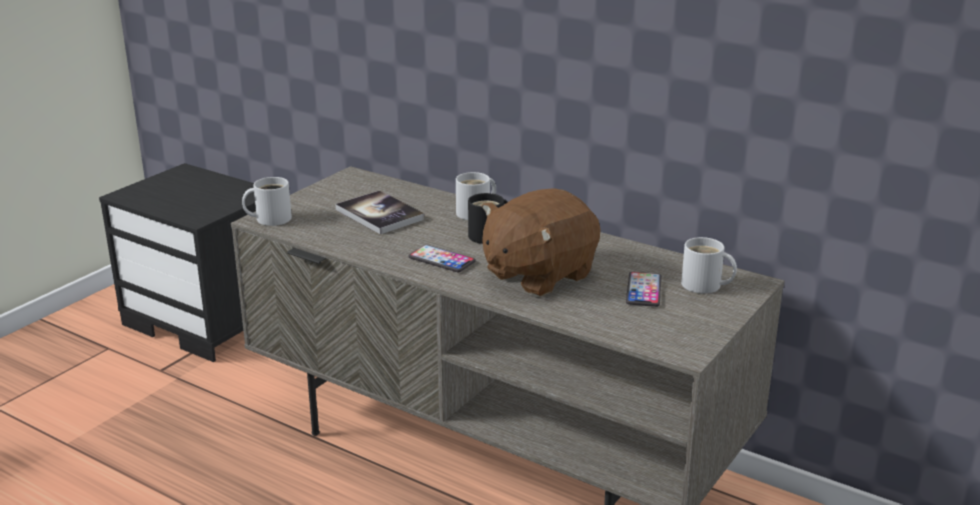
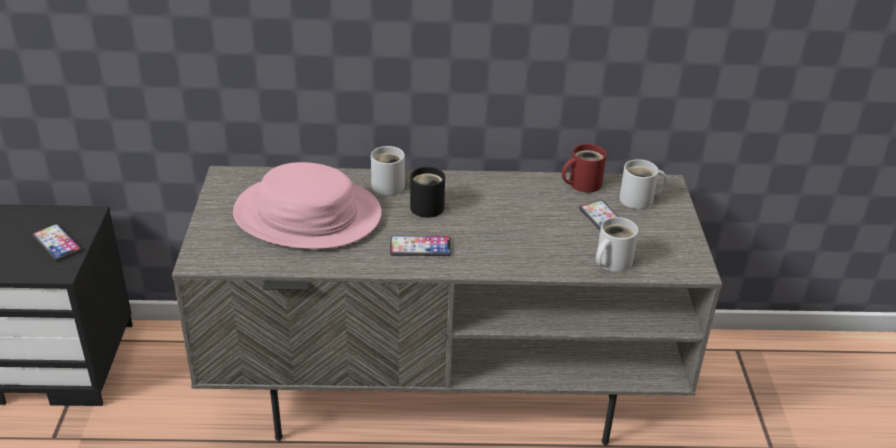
camera: 35 degrees left, 10 degrees up
(216, 203) = (57, 243): none -> phone
(270, 218) = (207, 256): white mug -> white mug (610, 261)
(379, 214) = (307, 215): book -> pink hat
(537, 275) = (513, 234): brown plush toy -> none
(660, 258) = (581, 183): none -> red mug

